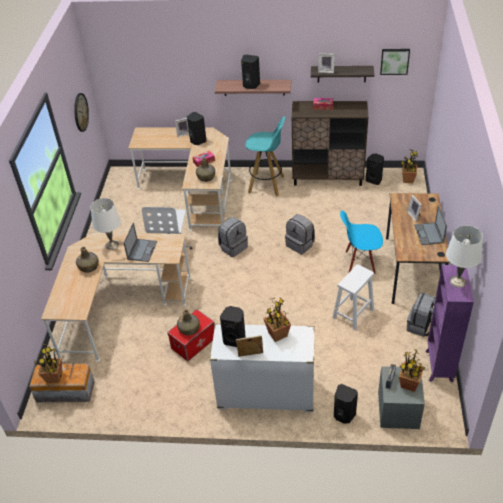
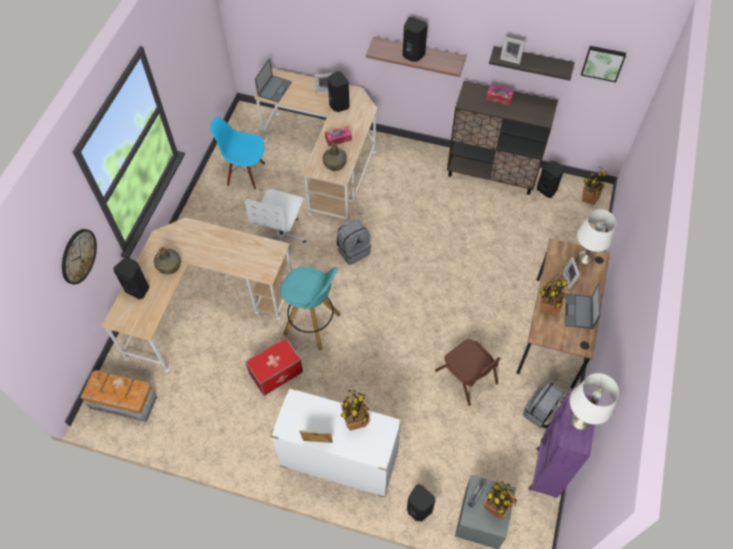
camera: 10 degrees right, 15 degrees up
(54, 377) = (109, 392): potted plant -> potted plant (548, 308)
(80, 112) = (197, 51): wall clock -> wall clock (78, 256)
(112, 245) = (202, 240): white table lamp -> white table lamp (585, 257)
(142, 250) = (235, 256): laptop -> laptop (274, 88)
(189, 329) = (270, 363): green bottle -> none
(235, 340) = (305, 416): black speaker -> black speaker (138, 289)
(267, 184) = (416, 168): turquoise stool -> turquoise stool (313, 325)
(300, 244) = (432, 264): grey backpack -> none
(353, 314) = (466, 377): white stool -> brown chair
(359, 263) = (495, 307): blue chair -> blue chair (246, 174)

